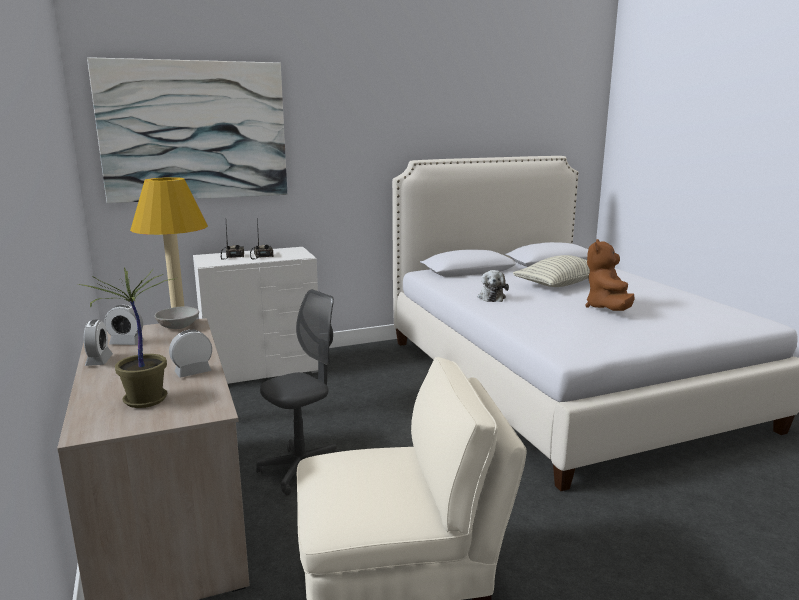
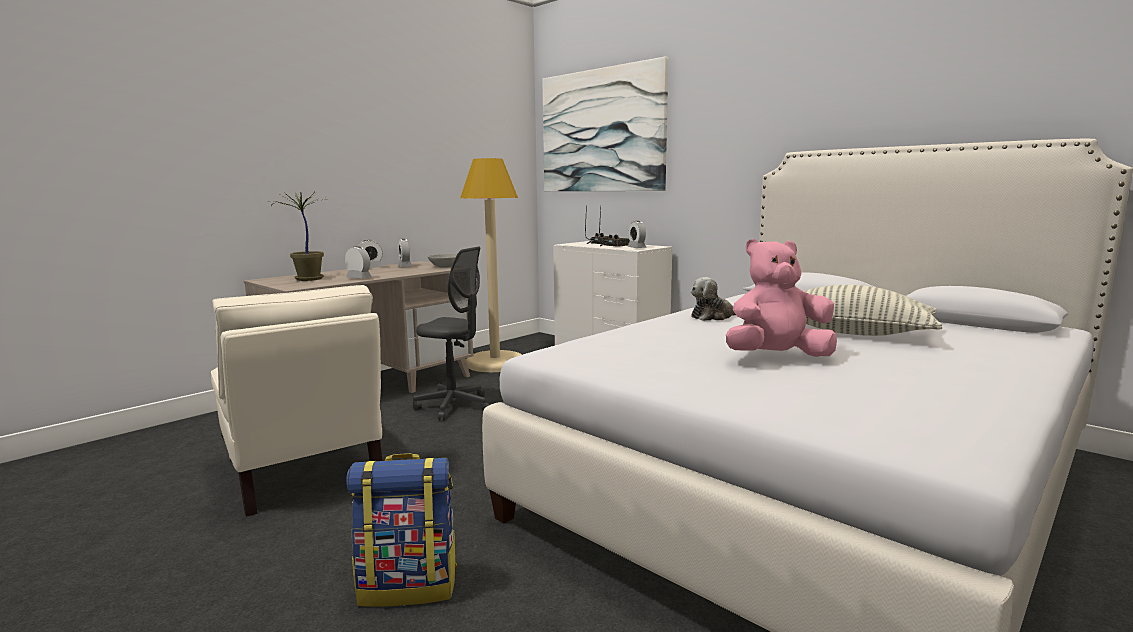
camera: 65 degrees right, 5 degrees down
(293, 254) = (636, 248): none -> alarm clock
(607, 308) = (777, 357): brown plush toy -> pink plush toy
(643, 542) = (409, 586): none -> backpack

